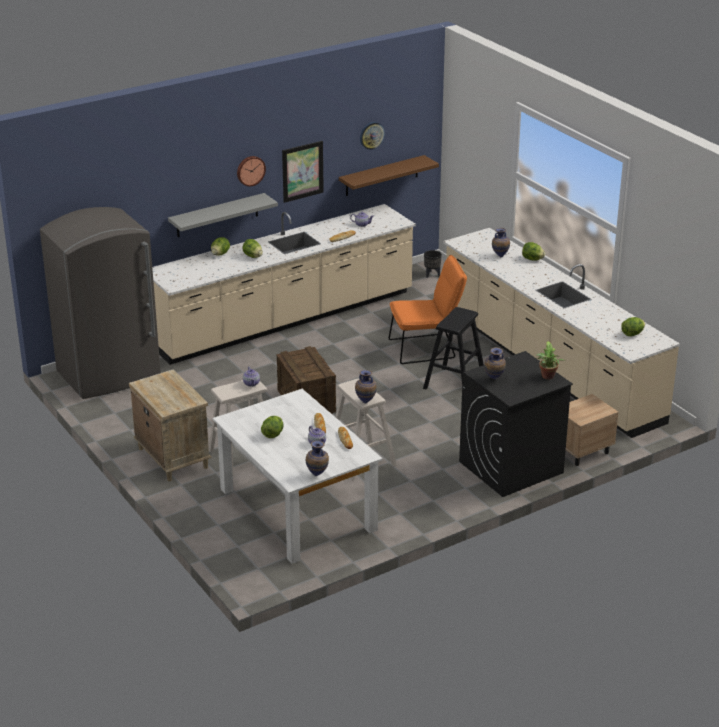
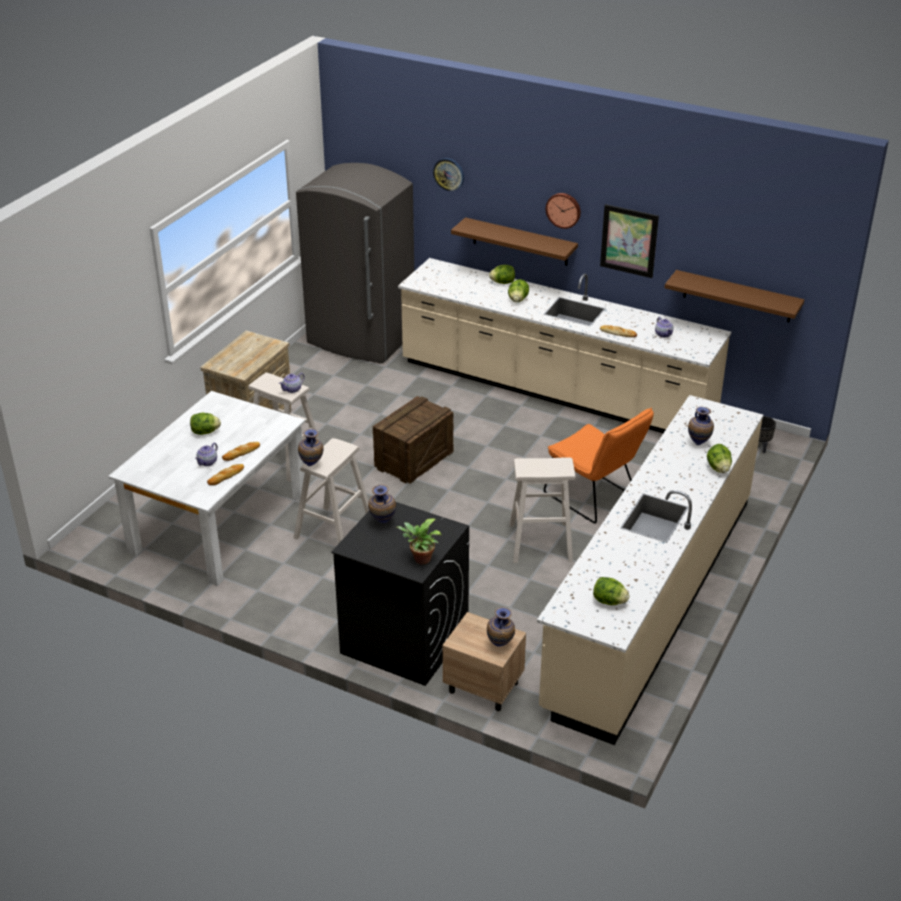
camera: 60 degrees right, 5 degrees up
(217, 215) = (520, 242): grey shelf -> brown shelf
(317, 474) = (149, 481): vase -> vase (500, 645)
(371, 135) = (729, 239): wall clock -> wall clock (449, 174)
(454, 384) = (540, 542): black stool -> beige stool

